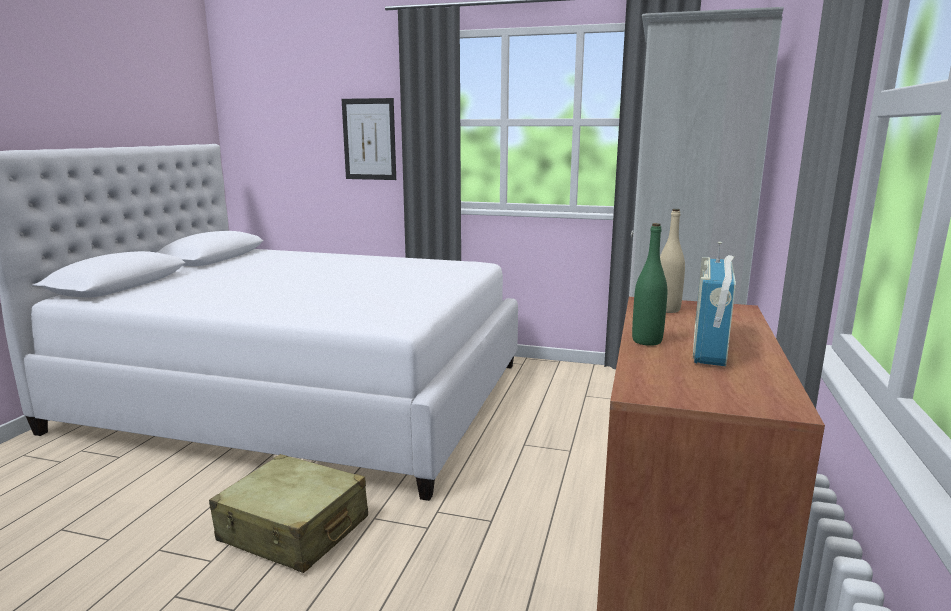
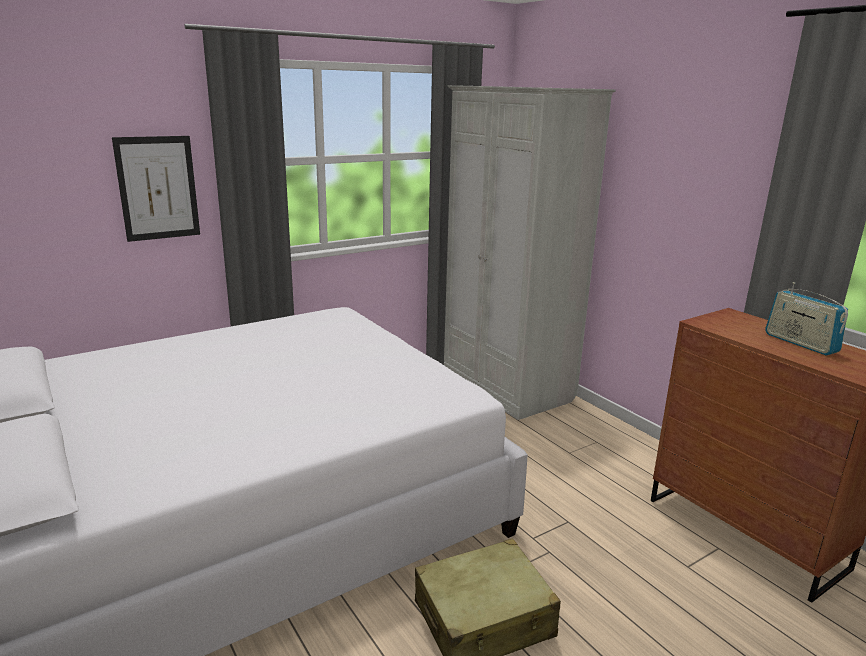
camera: 50 degrees left, 5 degrees up
(647, 341) = (780, 350): green bottle -> none
(667, 309) = (720, 325): beige bottle -> none

